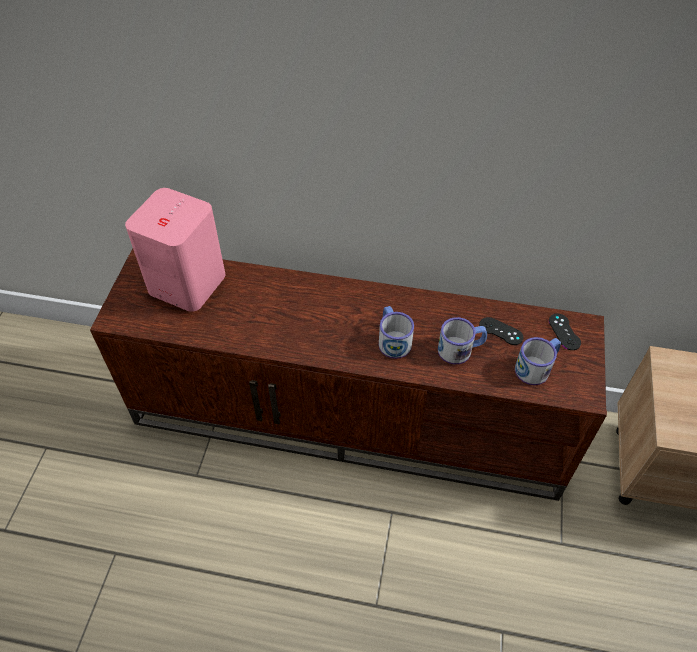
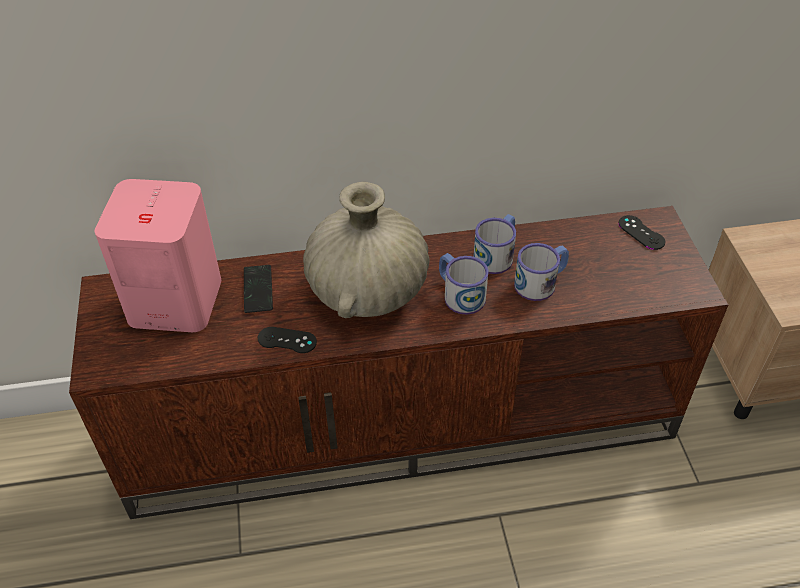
camera: 20 degrees left, 5 degrees down
(247, 292) = (258, 290): none -> phone
(325, 316) = (367, 290): none -> beige vase
(501, 331) = (574, 251): black game controller -> black game controller (287, 340)
(536, 367) = (631, 277): mug -> mug (496, 255)

